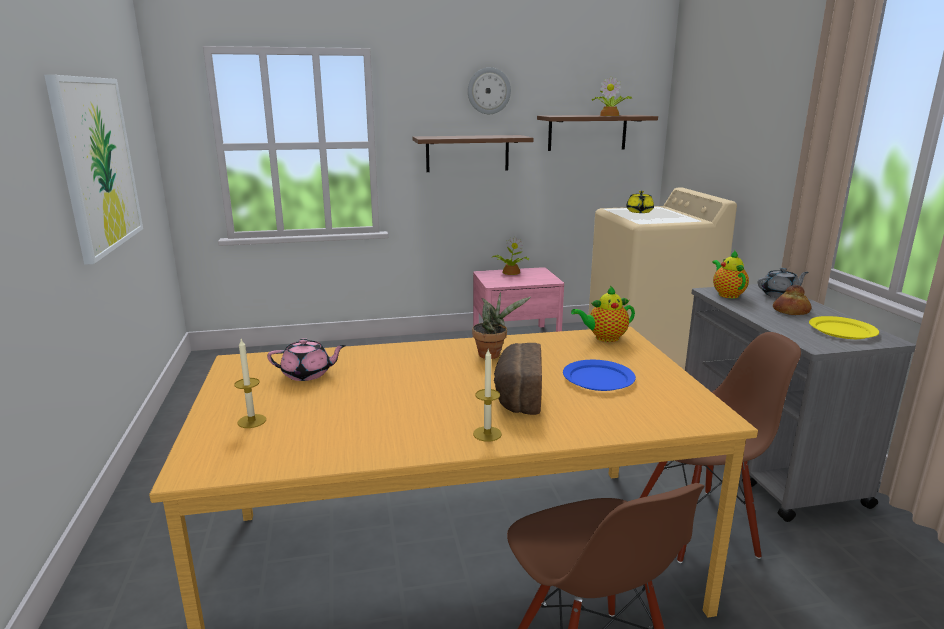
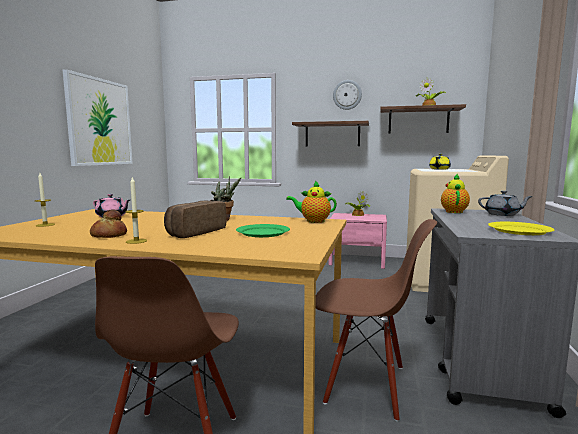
camera: 25 degrees right, 10 degrees down
(597, 378) = (262, 232): blue plate -> green plate
(791, 311) = (493, 220): bread -> bread (108, 235)

